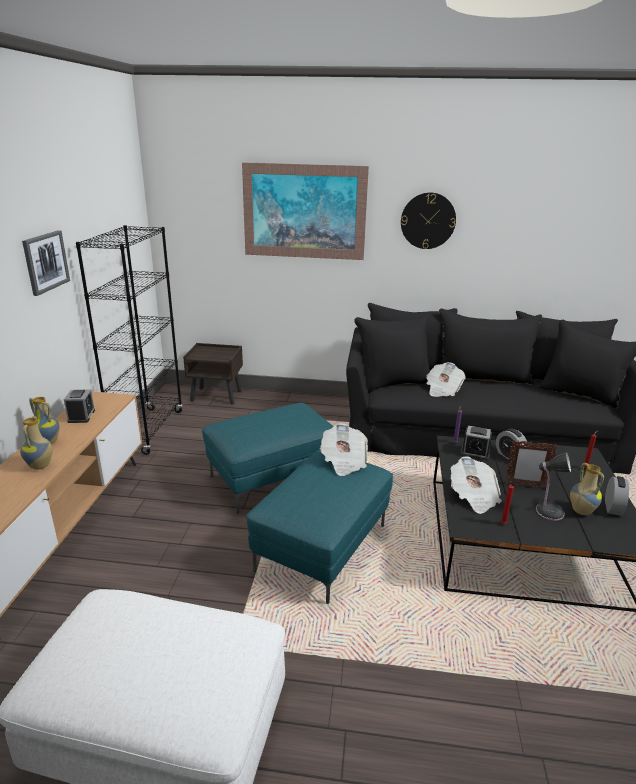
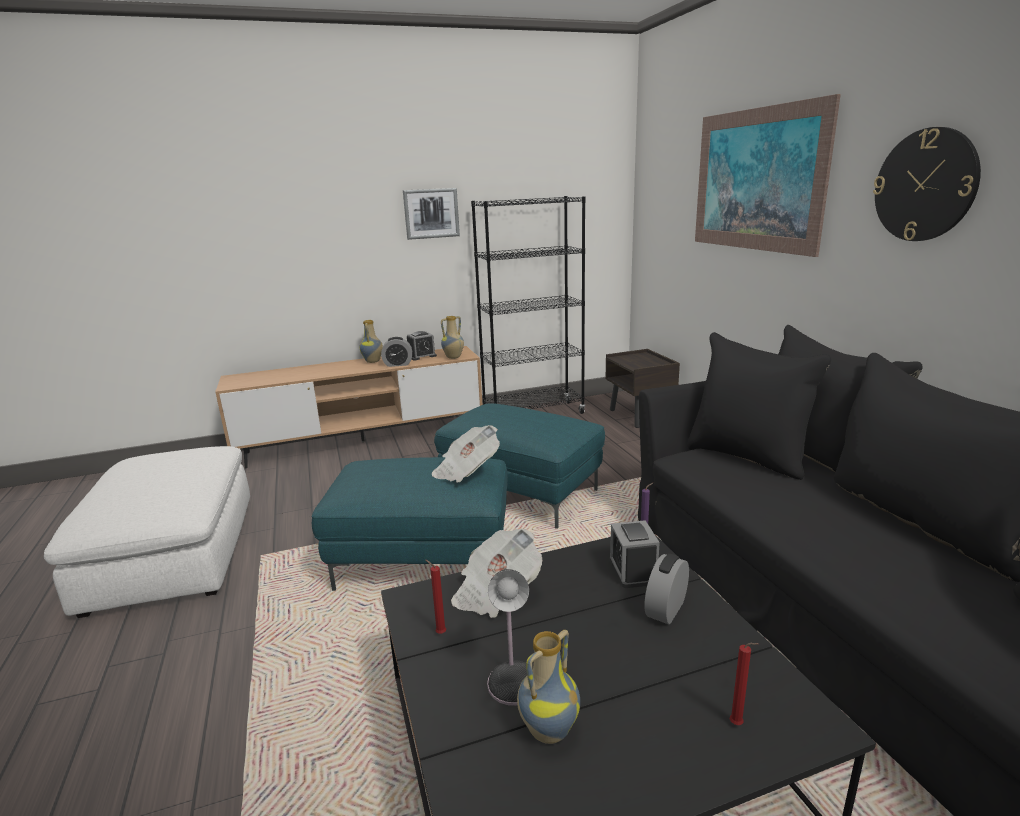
camera: 65 degrees right, 5 degrees down
(41, 466) = (338, 370): vase -> vase (453, 357)
(442, 390) = (787, 492): newspaper -> none
(525, 486) = (576, 641): picture frame -> none
(612, 507) = (604, 786): alarm clock -> alarm clock (398, 364)

